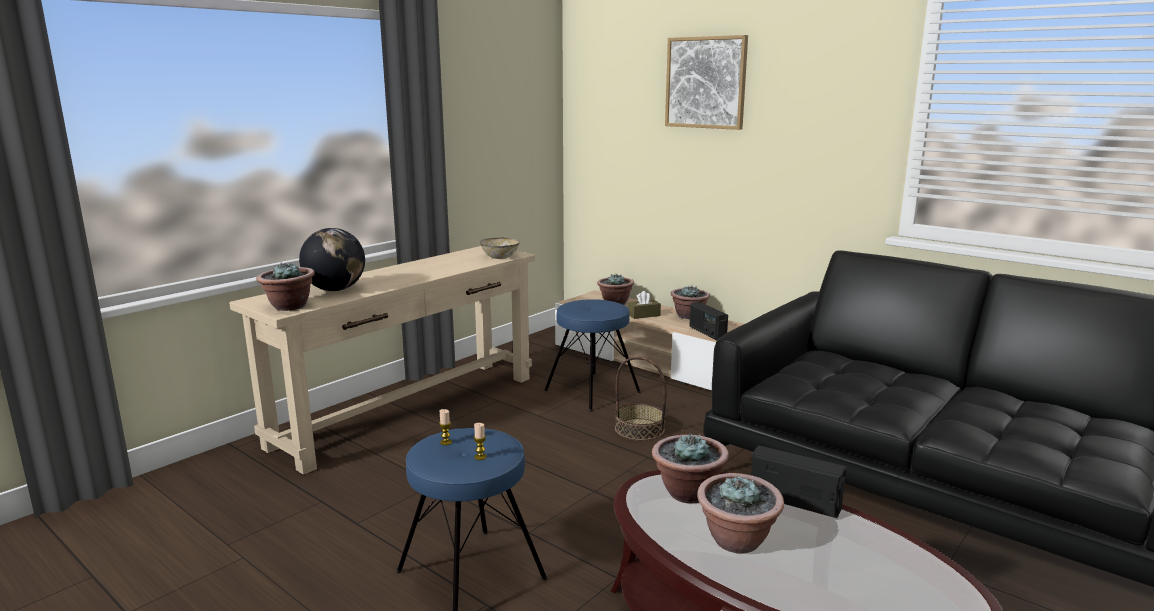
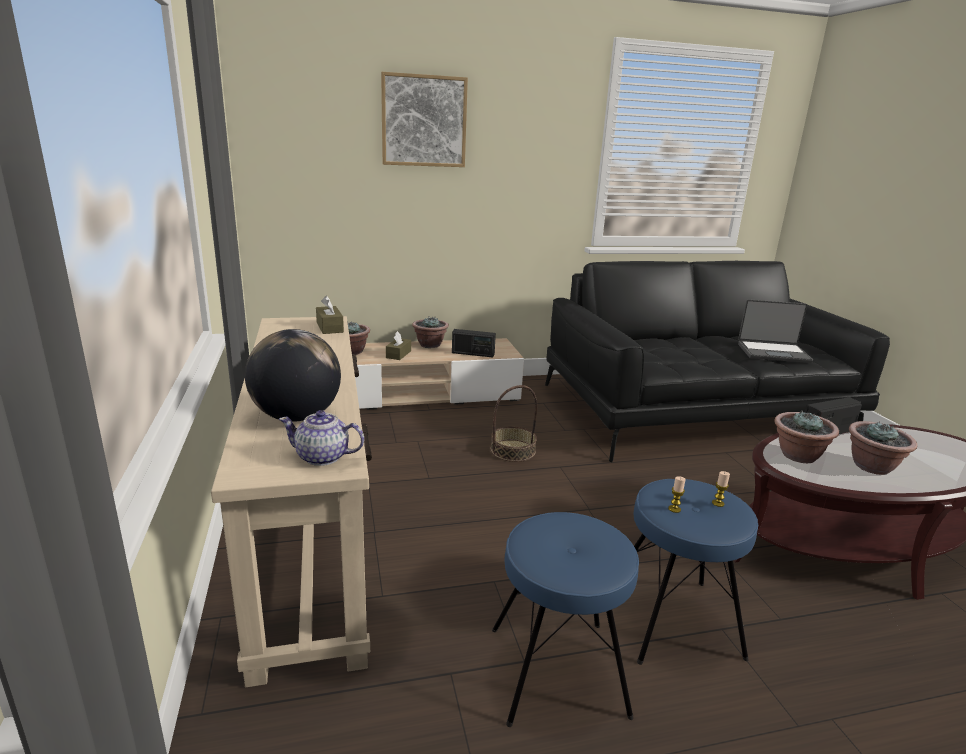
camera: 55 degrees left, 5 degrees up
(289, 306) = (323, 457): potted plant -> teapot
(500, 257) = (330, 327): bowl -> brown tissue box
(593, 391) = (420, 438): blue stool -> blue stool (558, 669)
(1014, 429) = (773, 352): none -> laptop

